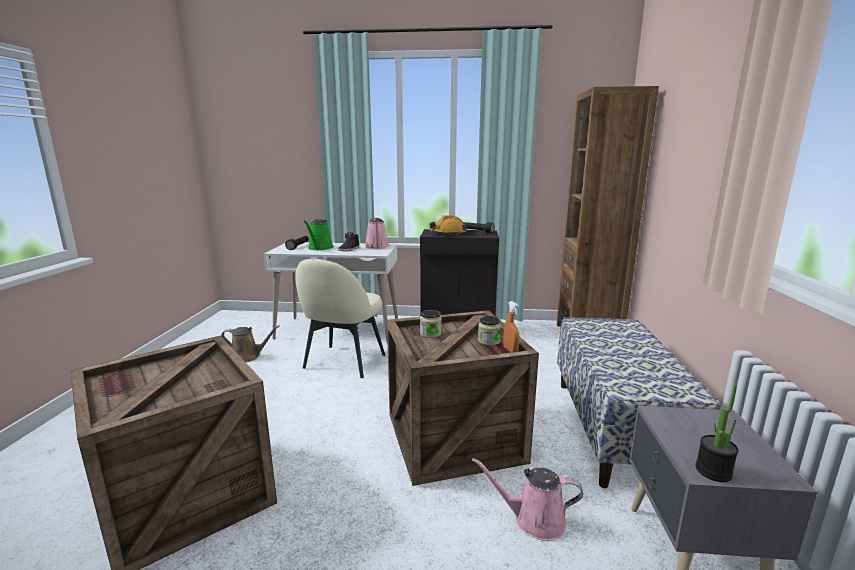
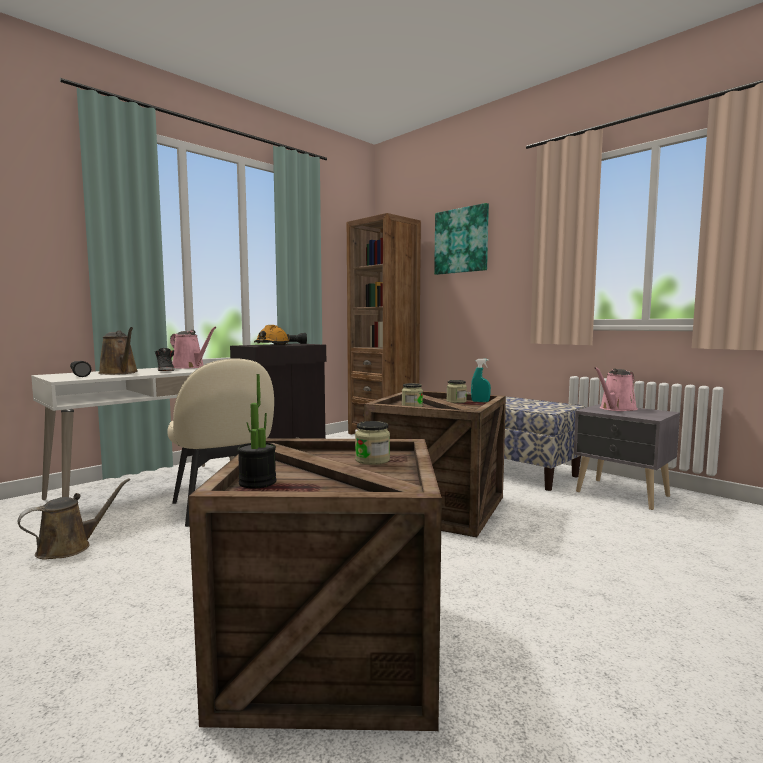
camera: 50 degrees left, 10 degrees down
(207, 384) = (372, 460): none -> jar
(319, 248) = (120, 373): green watering can -> brown watering can
(510, 350) = (480, 401): orange spray bottle -> turquoise spray bottle
(534, 520) = (559, 515): pink watering can -> pink watering can (616, 409)
(686, 116) = (461, 241): none -> picture
(713, 471) = (652, 416): potted plant -> potted plant (257, 482)

